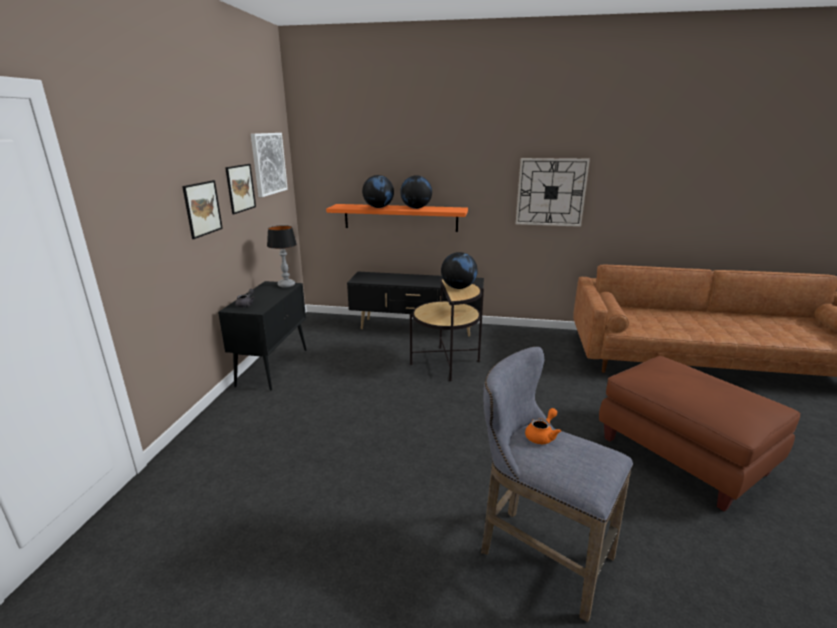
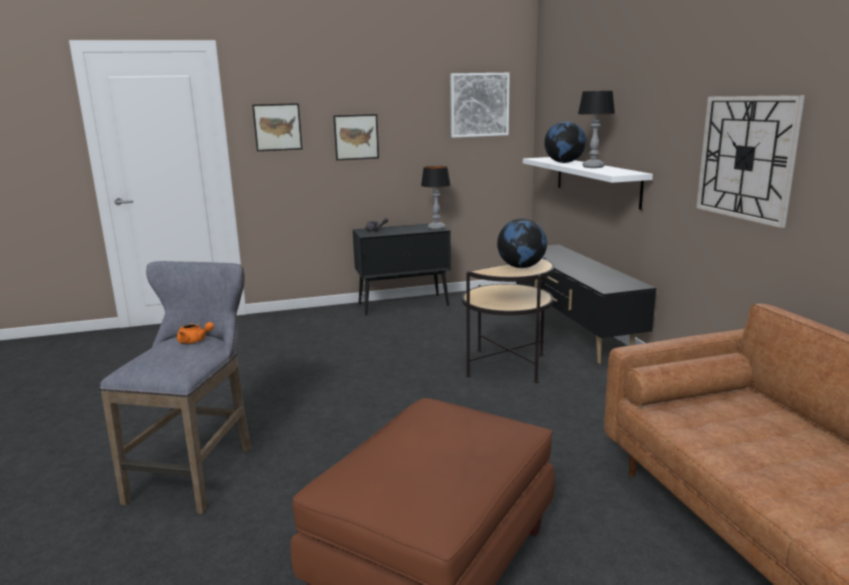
camera: 65 degrees right, 5 degrees down
(240, 188) = (419, 125): picture -> picture (277, 127)
(400, 217) = (596, 180): orange shelf -> white shelf
(416, 208) = (592, 167): globe -> table lamp

